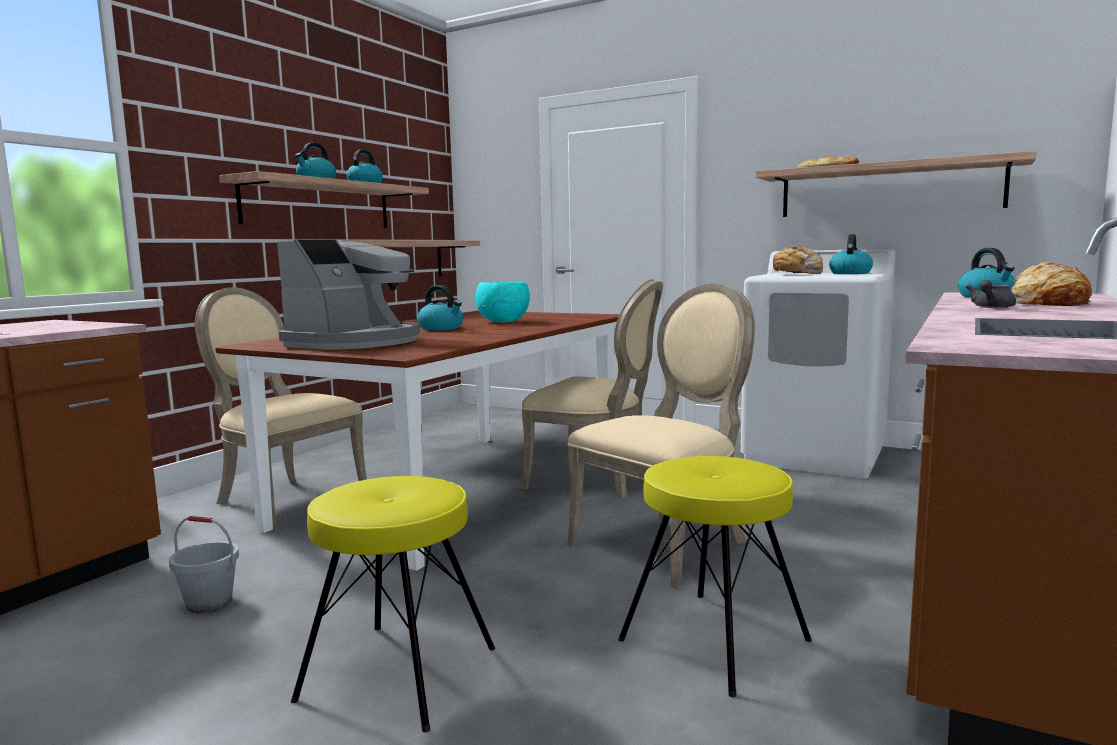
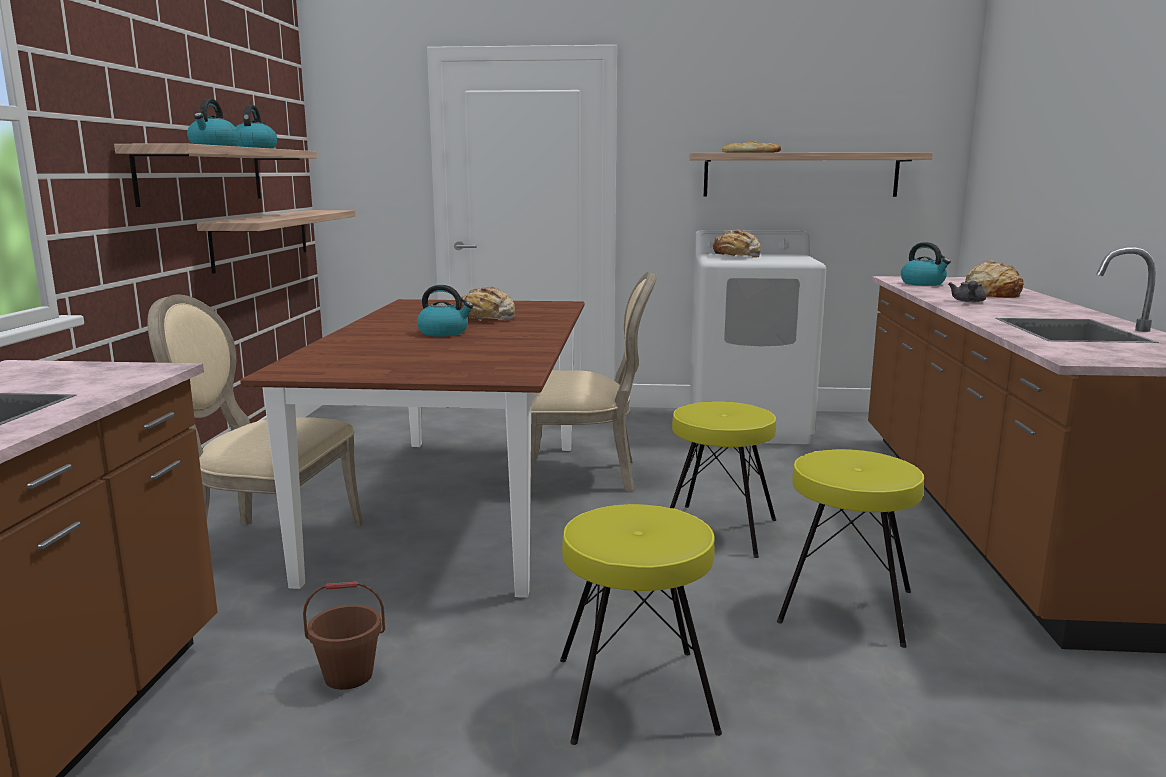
camera: 25 degrees left, 5 degrees up
(210, 603) = (349, 675): grey bucket -> brown bucket
(356, 342) = (408, 361): coffee machine -> none
(504, 322) = (486, 319): turquoise bowl -> bread
(666, 543) = (719, 530): beige chair -> yellow stool
(850, 273) = (781, 256): kettle -> none

